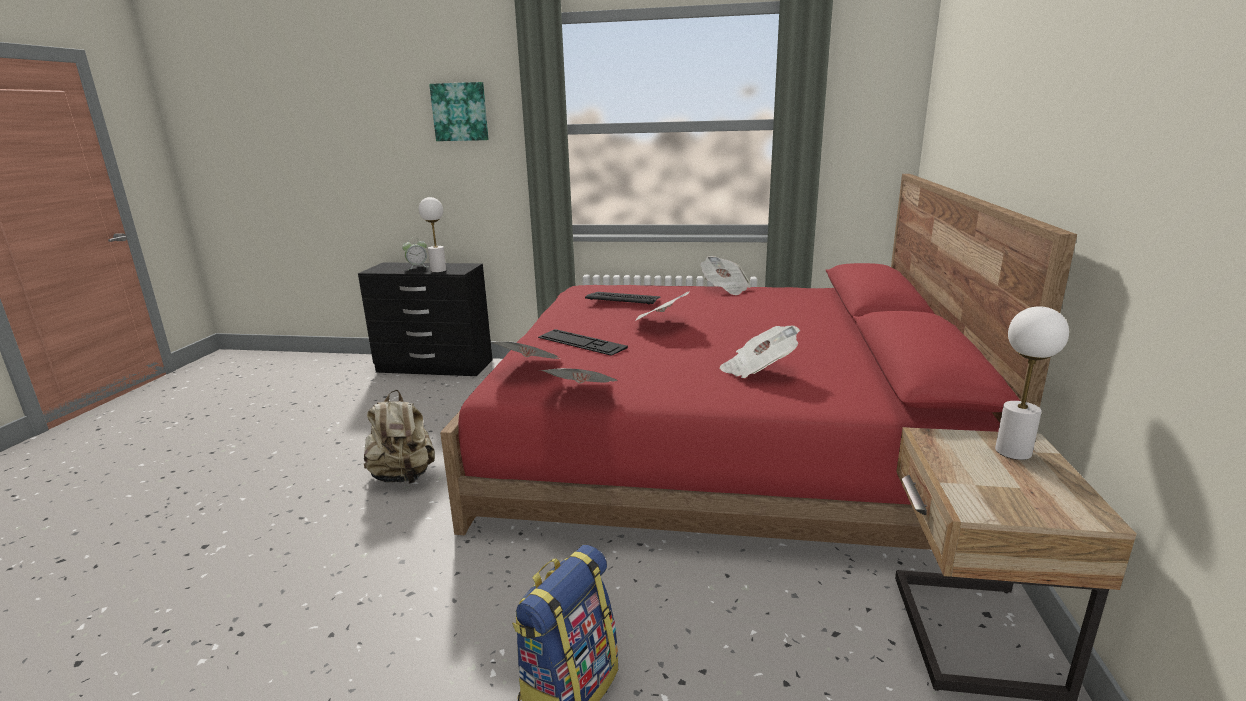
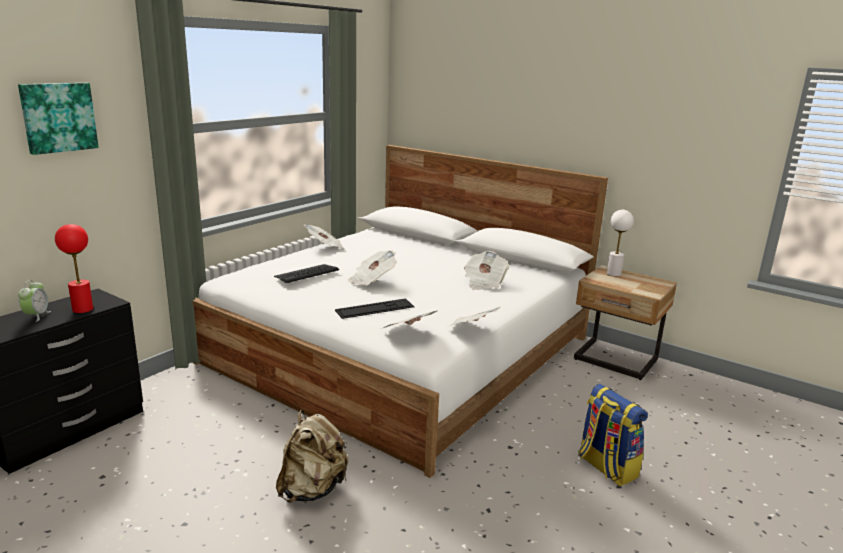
camera: 65 degrees left, 0 degrees up
(438, 270) = (83, 309): white table lamp -> red table lamp
(717, 438) = (403, 350): red bed -> white bed

